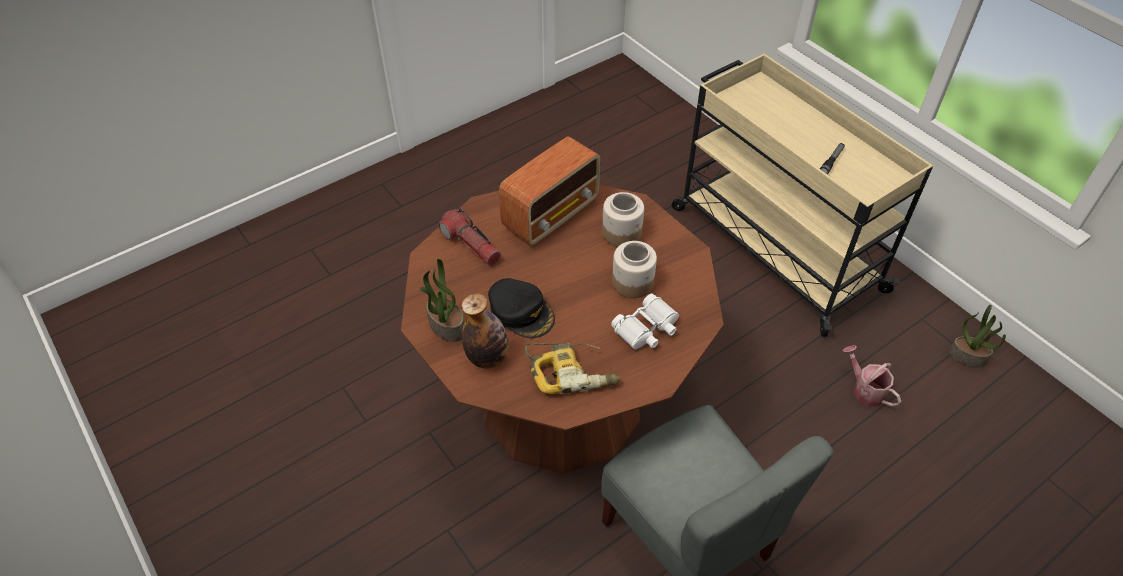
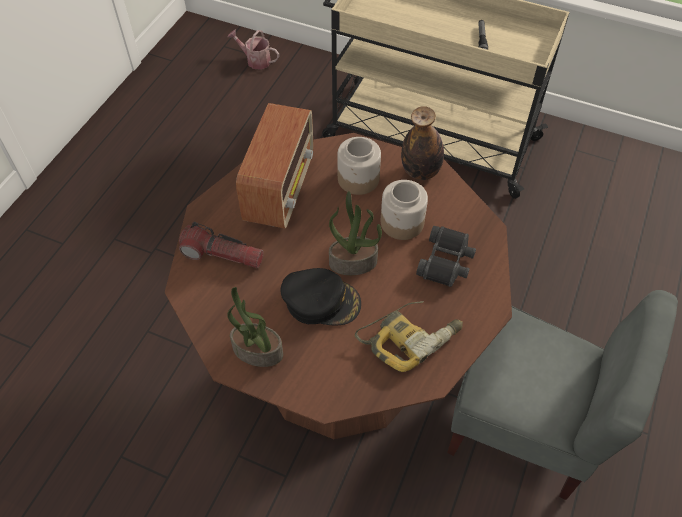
camera: 30 degrees left, 5 degrees up
(487, 357) = (321, 363): bottle -> bottle (420, 171)
(647, 329) = (446, 261): white binoculars -> black binoculars
(865, 389) = (573, 228): watering can -> watering can (255, 60)
(967, 356) = (626, 166): potted plant -> potted plant (353, 262)

